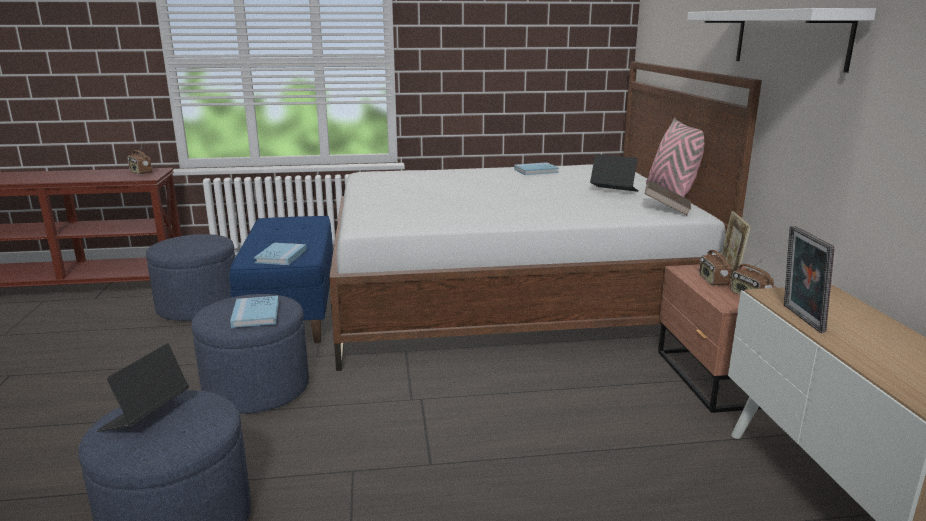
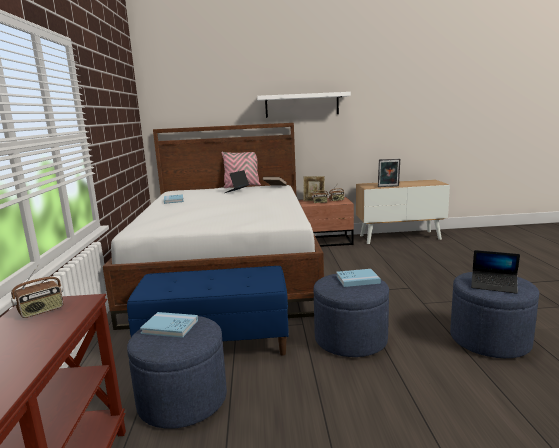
camera: 85 degrees left, 5 degrees down
(281, 256) = (259, 277): blue book -> blue book (170, 327)

